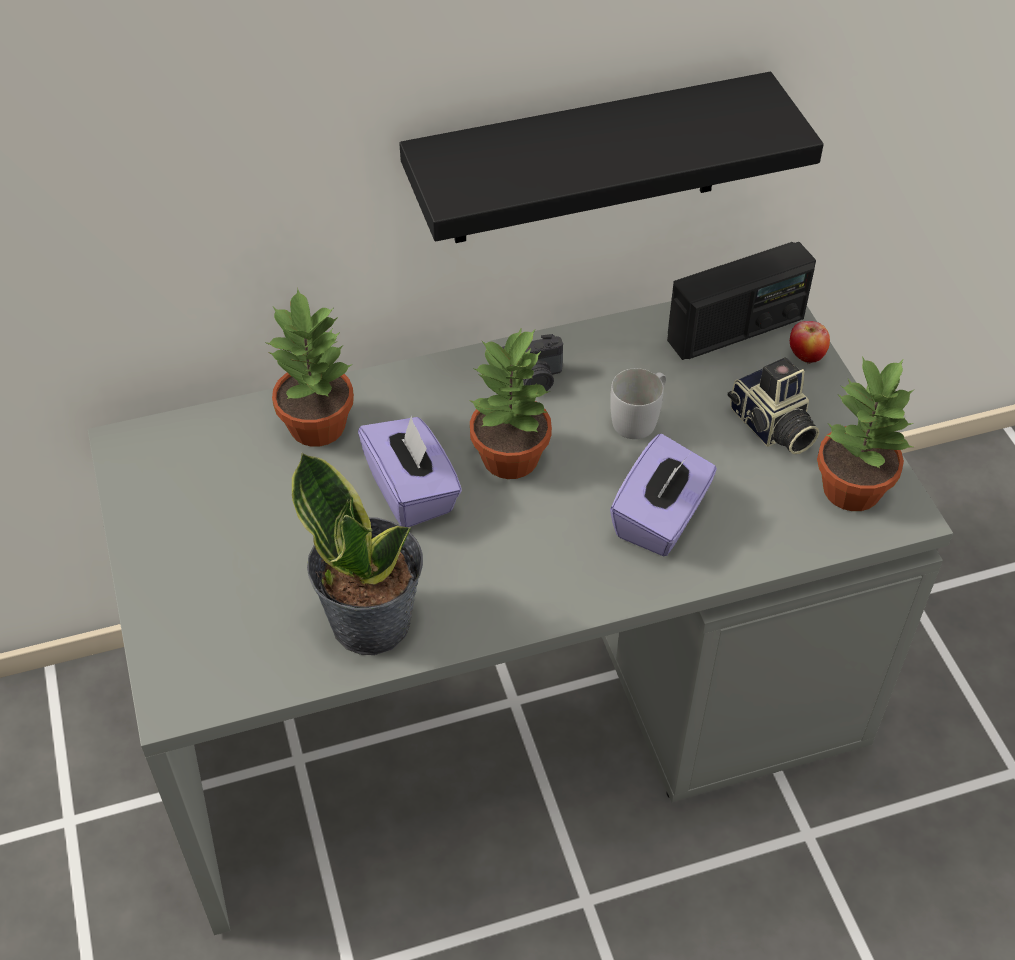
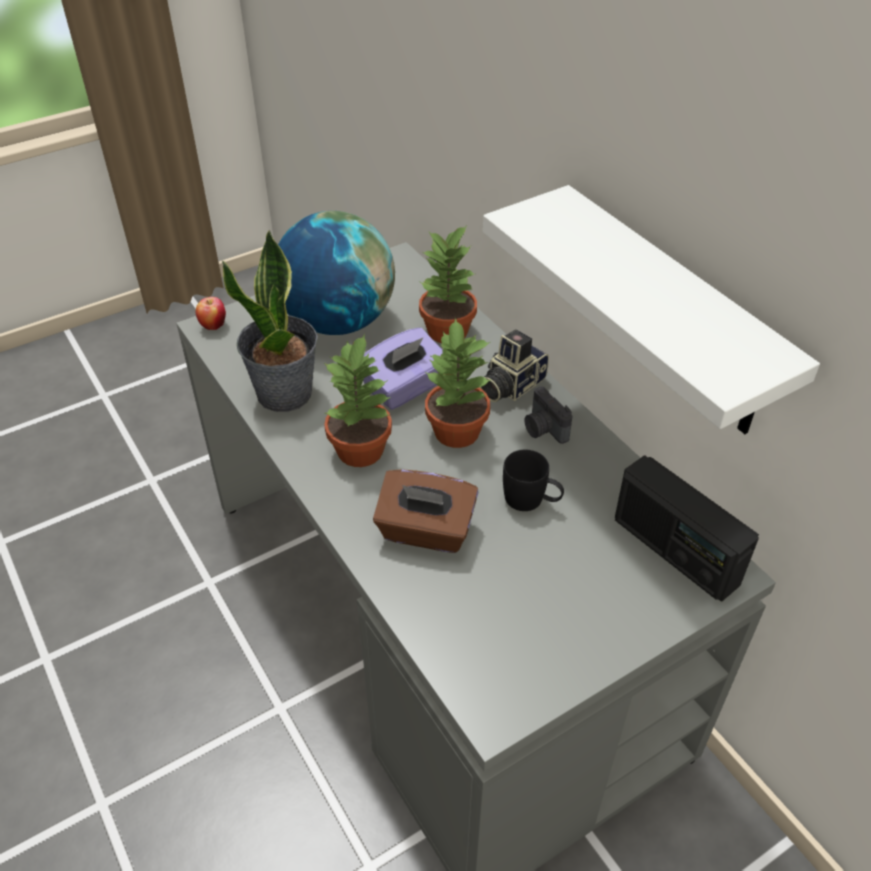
camera: 75 degrees right, 5 degrees down
(240, 538) = (338, 321): none -> globe
(587, 161) = (669, 314): black shelf -> white shelf
(640, 418) = (531, 500): white mug -> black mug
(661, 519) = (425, 531): purple tissue box -> brown tissue box
(771, 428) = (560, 593): camera -> camera (510, 385)
(805, 357) = (666, 609): apple -> apple (213, 325)
(852, 487) = (511, 666): potted plant -> potted plant (361, 450)

